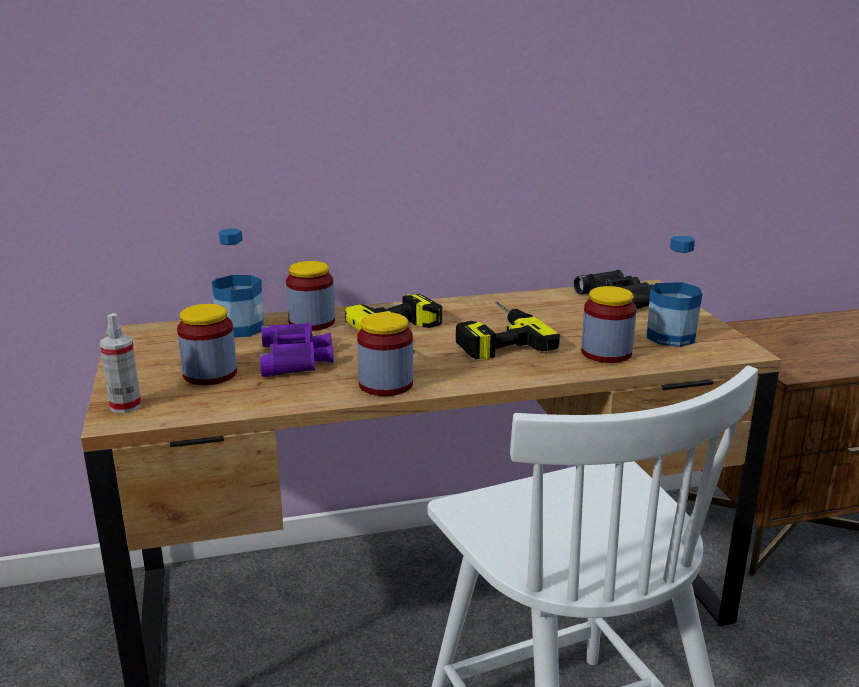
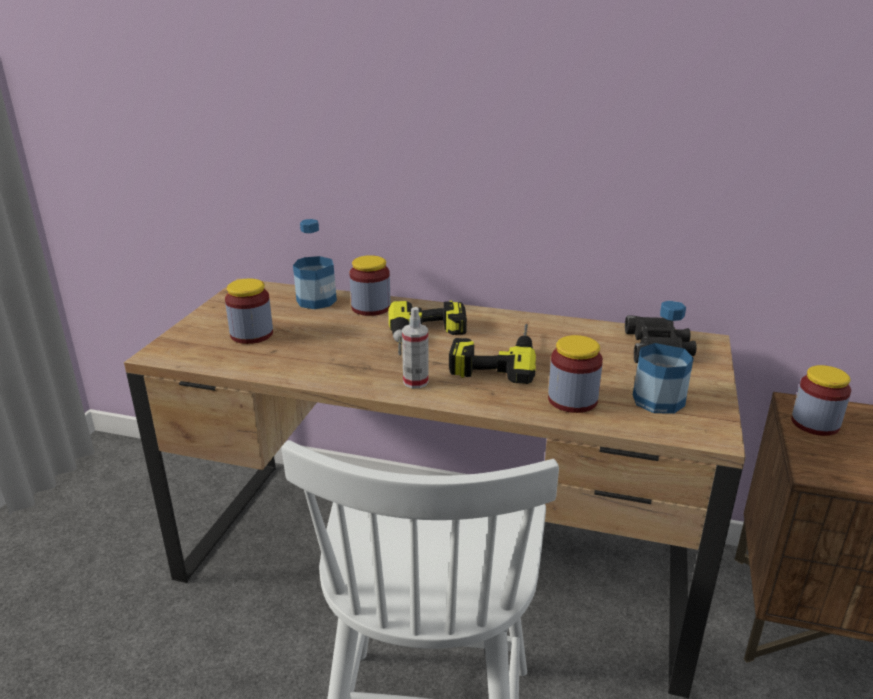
camera: 30 degrees right, 5 degrees up
(125, 406) = (174, 345): spray bottle -> spray bottle (415, 382)
(296, 358) = (322, 336): purple binoculars -> none
(386, 384) = (356, 378): jar -> jar (815, 423)

